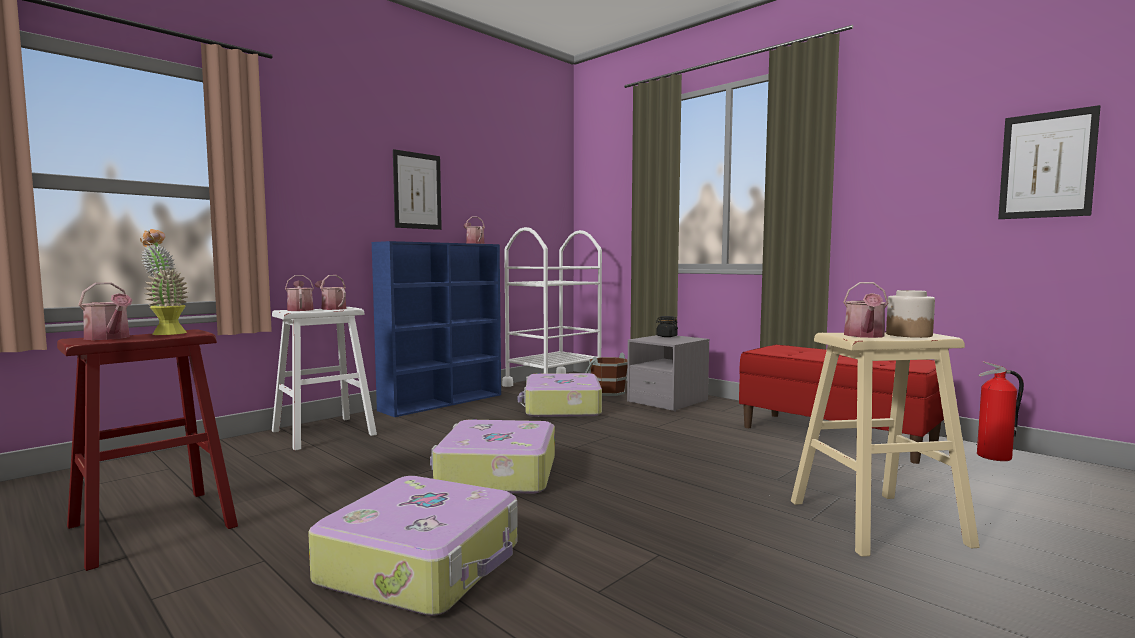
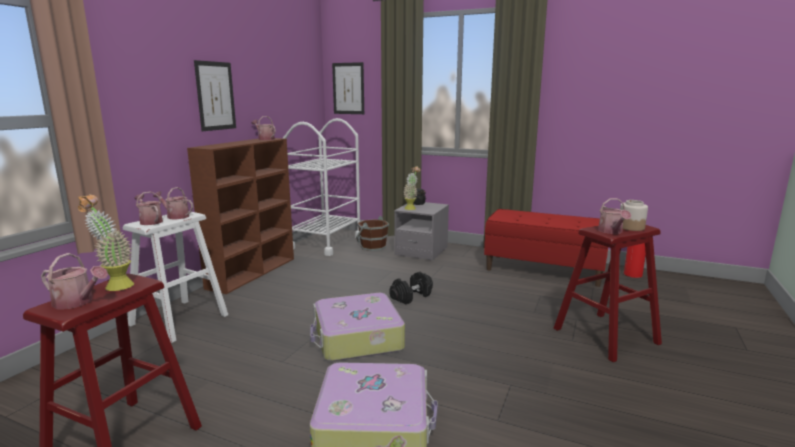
camera: 20 degrees left, 10 degrees up
(443, 402) = (253, 272): blue bookcase -> brown bookcase
(561, 408) = (351, 267): suitcase -> none
(608, 443) = (411, 296): none -> black dumbbell
(653, 339) = (411, 208): none -> potted plant
(876, 522) = (605, 336): beige stool -> red stool
(1046, 165) = (670, 97): picture -> picture (348, 88)

